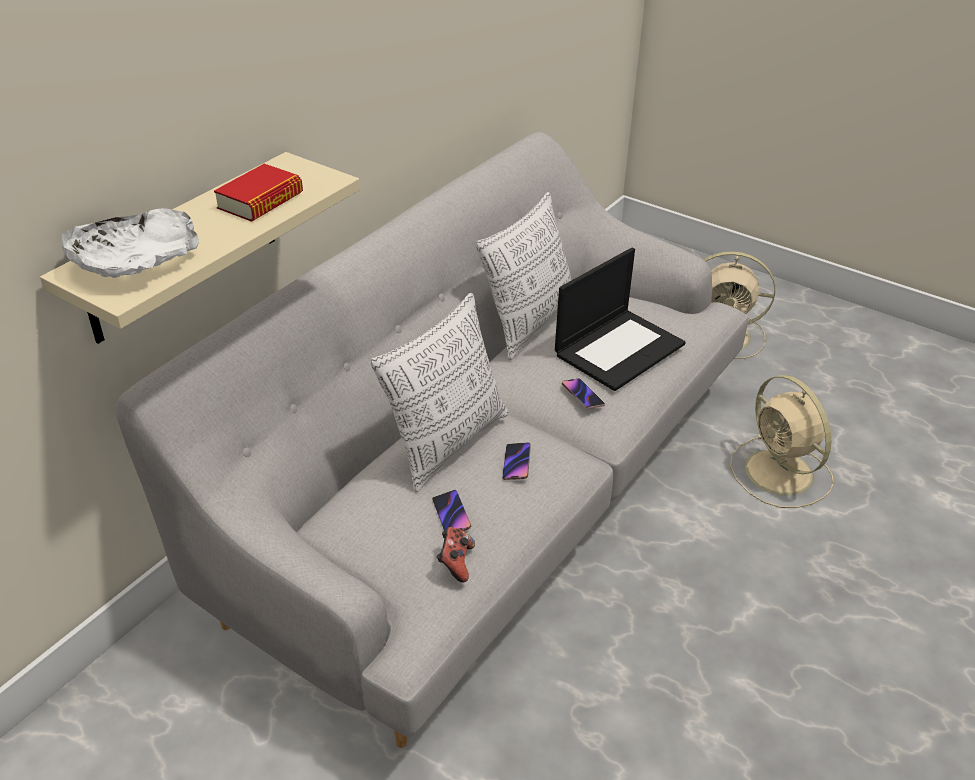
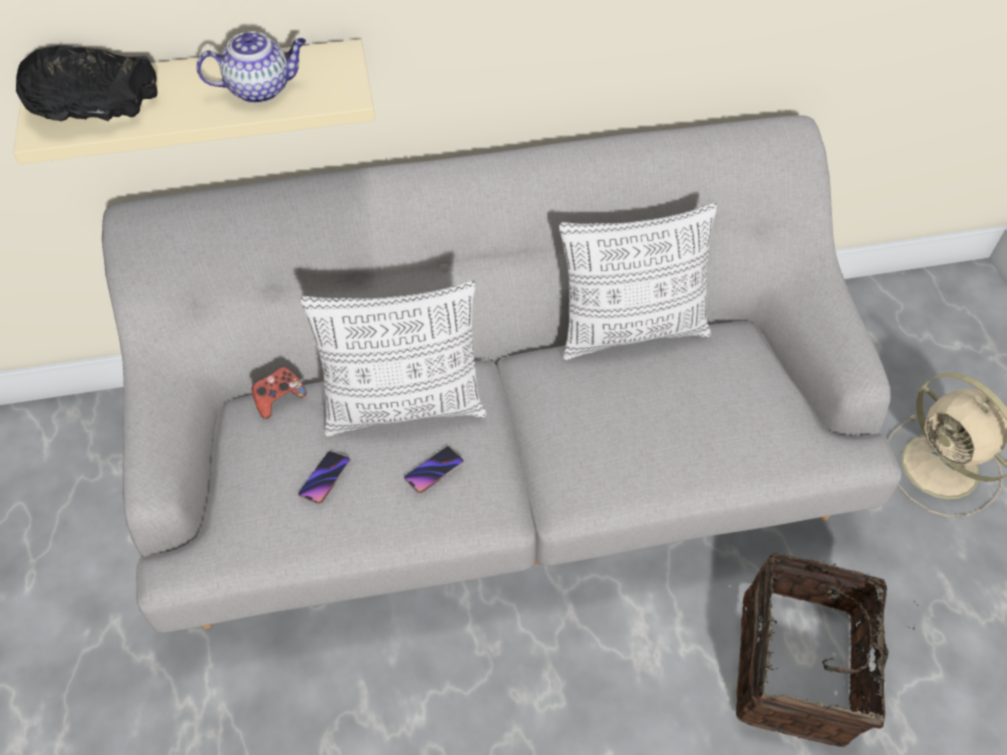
camera: 45 degrees right, 15 degrees up
(136, 262) = (93, 103): white bowl -> black bowl
(260, 201) = (261, 88): book -> teapot
(455, 563) = (278, 525): game controller -> game controller (279, 399)
(582, 396) = (577, 447): phone -> none
(619, 348) = (678, 421): laptop -> none
(781, 474) = (801, 667): beige fan -> basket

